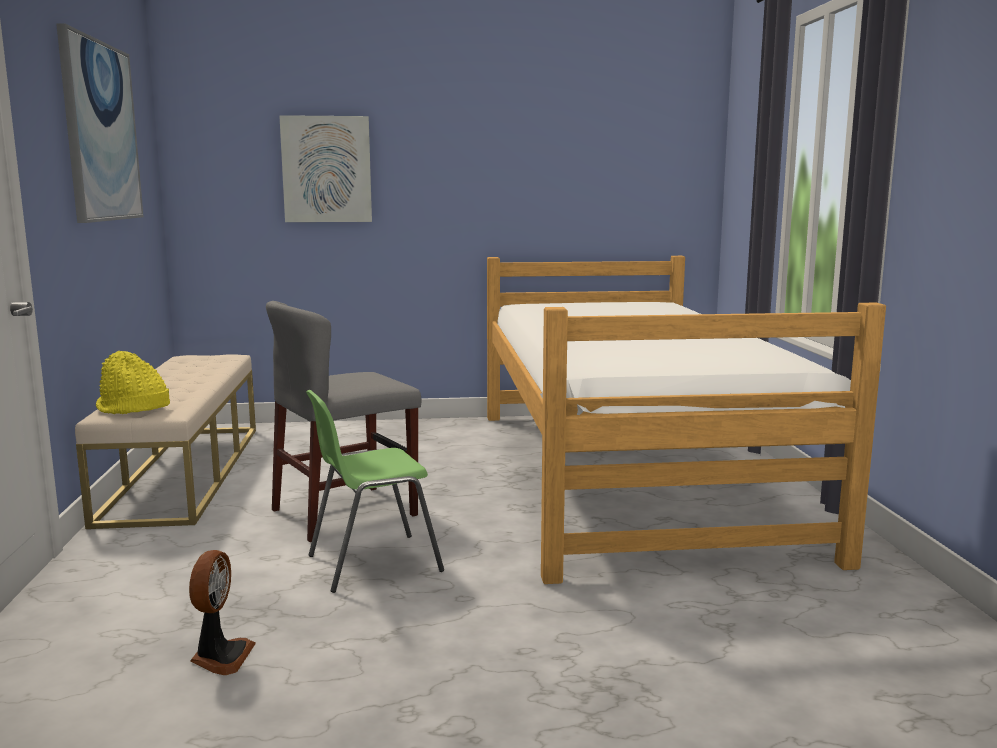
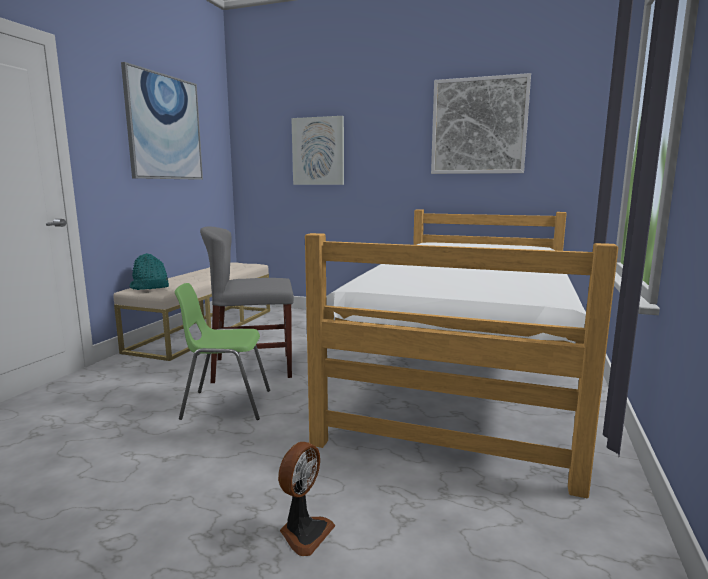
camera: 25 degrees right, 0 degrees up
(132, 408) = (149, 287): yellow hat -> turquoise hat
(220, 657) = (72, 446): fan -> fan (304, 532)
(569, 141) = (478, 126): none -> picture

